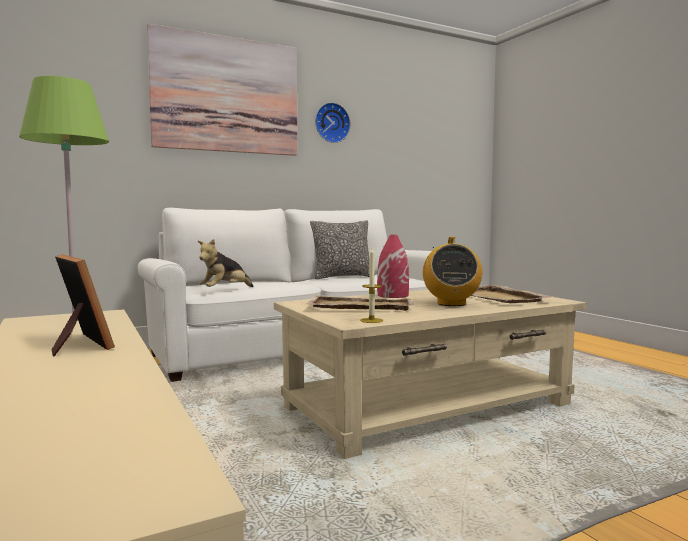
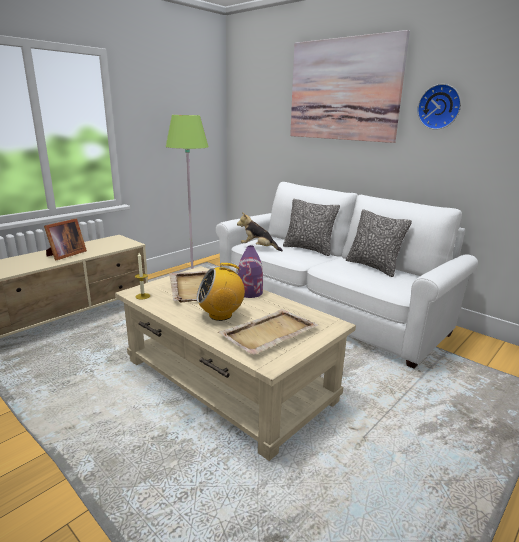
camera: 70 degrees right, 15 degrees up
(260, 282) = (308, 249): none -> pillow
(392, 295) = (250, 292): red vase -> purple vase

